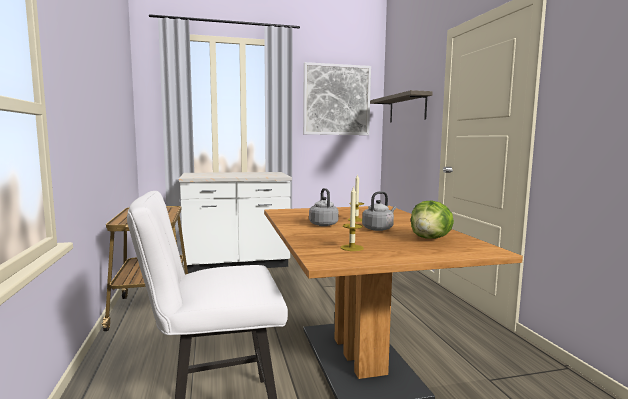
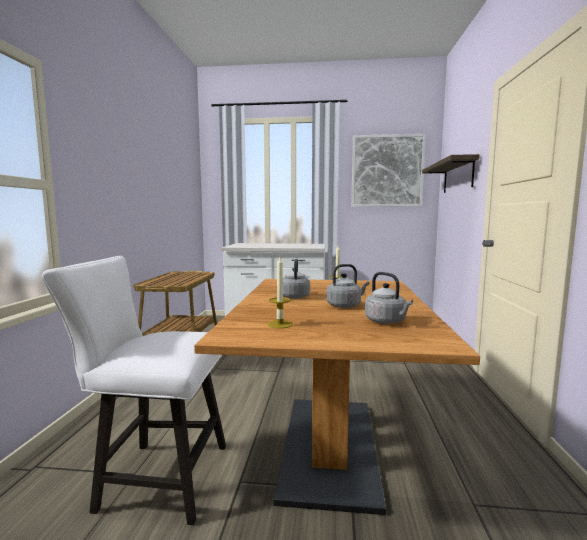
camera: 20 degrees right, 0 degrees up
(430, 238) = (387, 321): lettuce -> grey kettle

